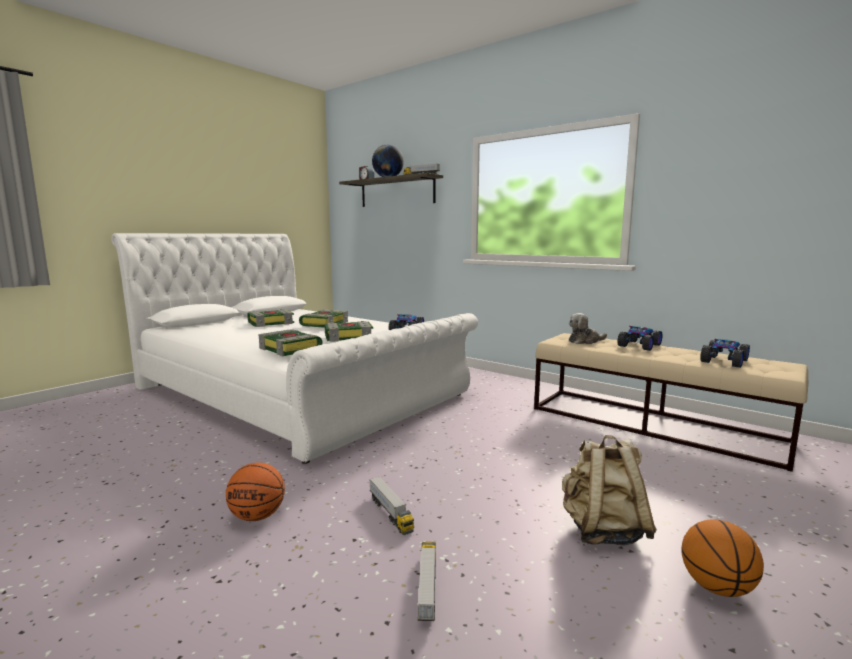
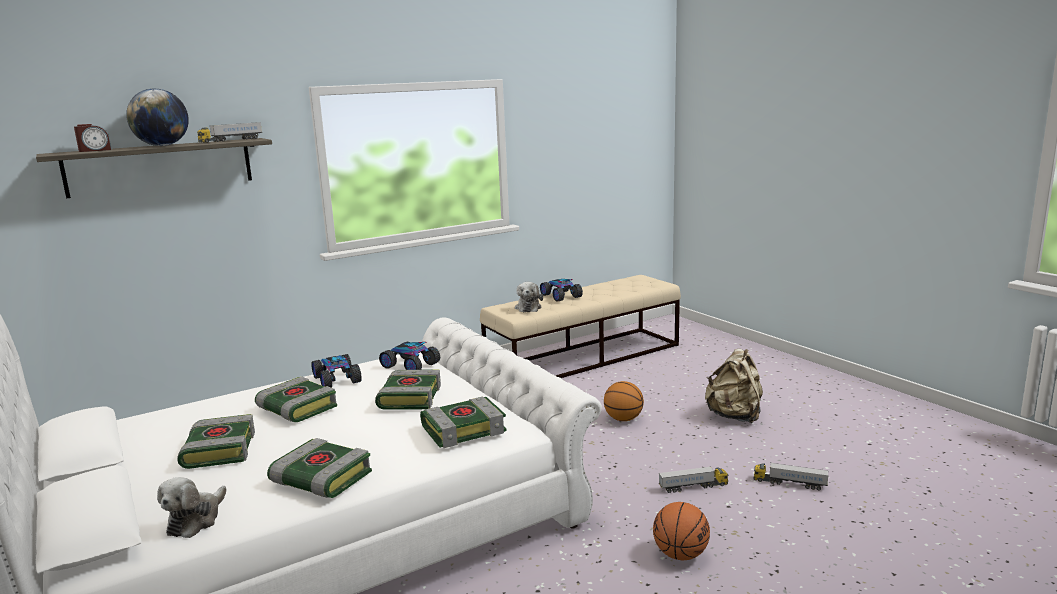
camera: 70 degrees left, 5 degrees up
(195, 331) = (196, 520): none -> plush toy
(229, 338) = (320, 479): none -> book
(717, 587) = (791, 403): basketball -> basketball (623, 419)
(725, 361) = (624, 287): toy car -> toy car (337, 379)

